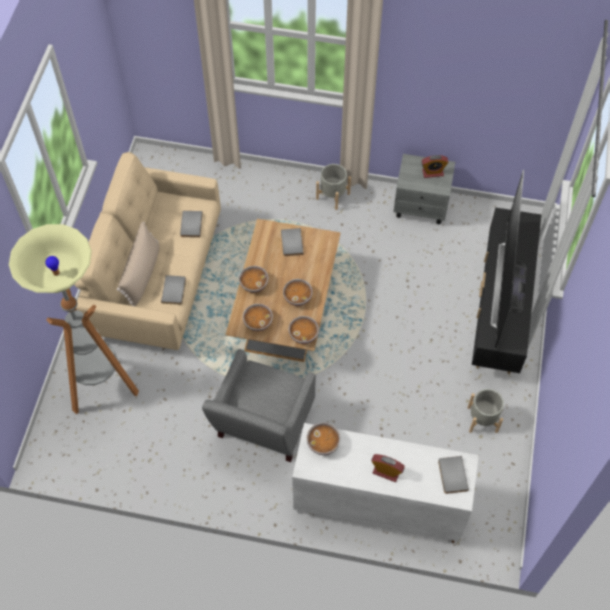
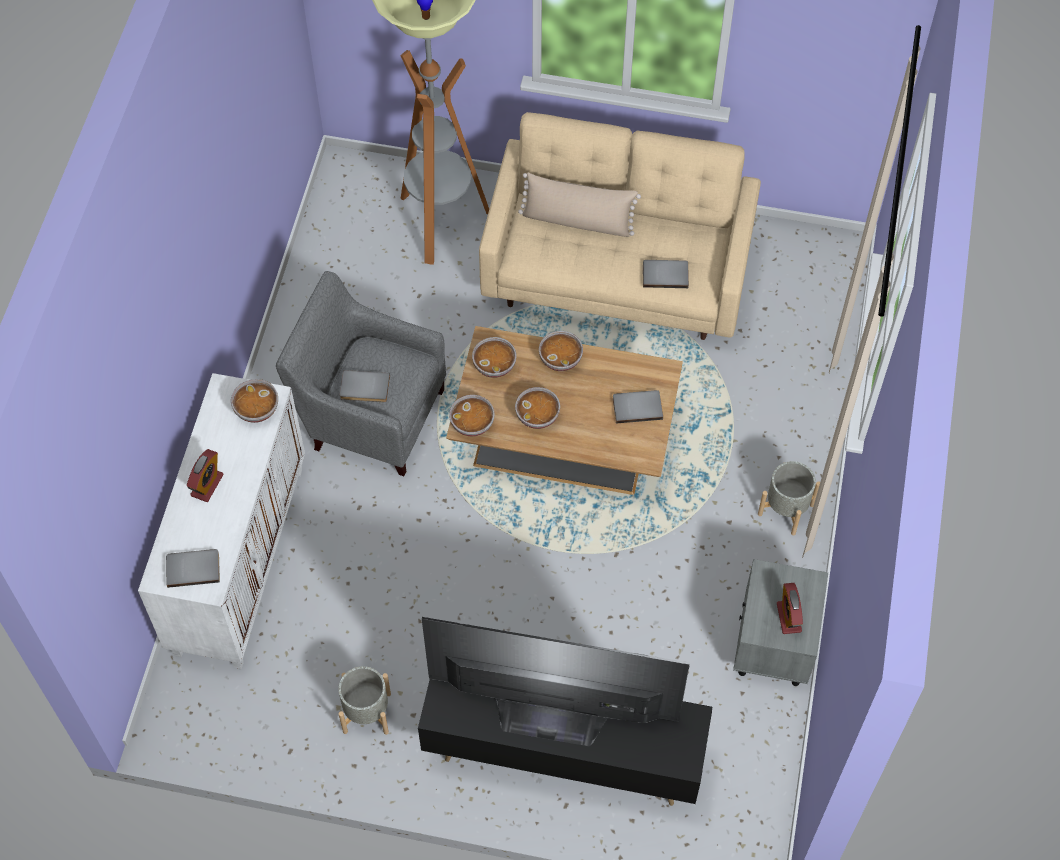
camera: 90 degrees right, 0 degrees up
(175, 291) = (548, 261): grey book -> grey book (364, 389)

